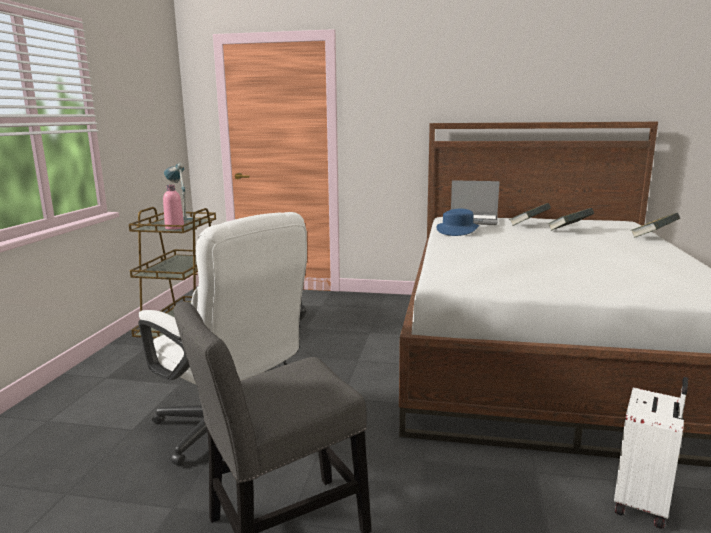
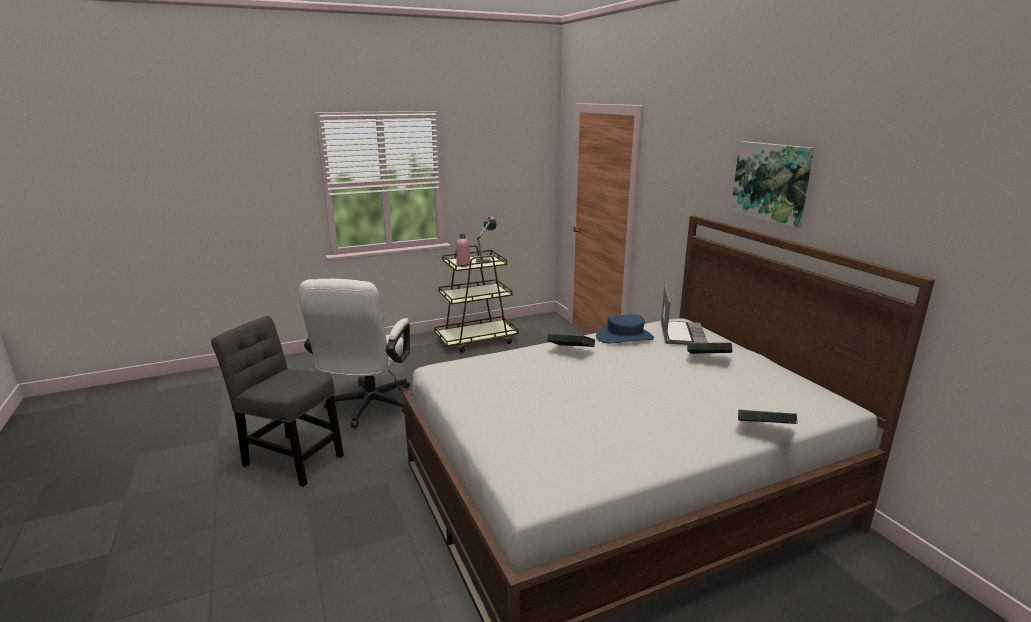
camera: 55 degrees right, 5 degrees up
(473, 221) = (681, 334): laptop -> laptop turned 150 degrees counterclockwise
(510, 81) = (771, 182): none -> picture
(569, 231) = (716, 383): book -> book (570, 352)
(643, 503) = (400, 595): white suitcase -> none

